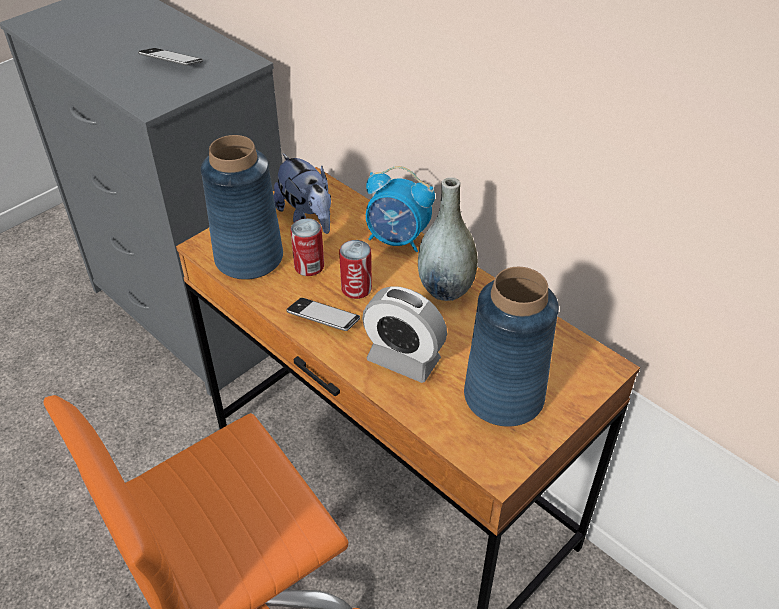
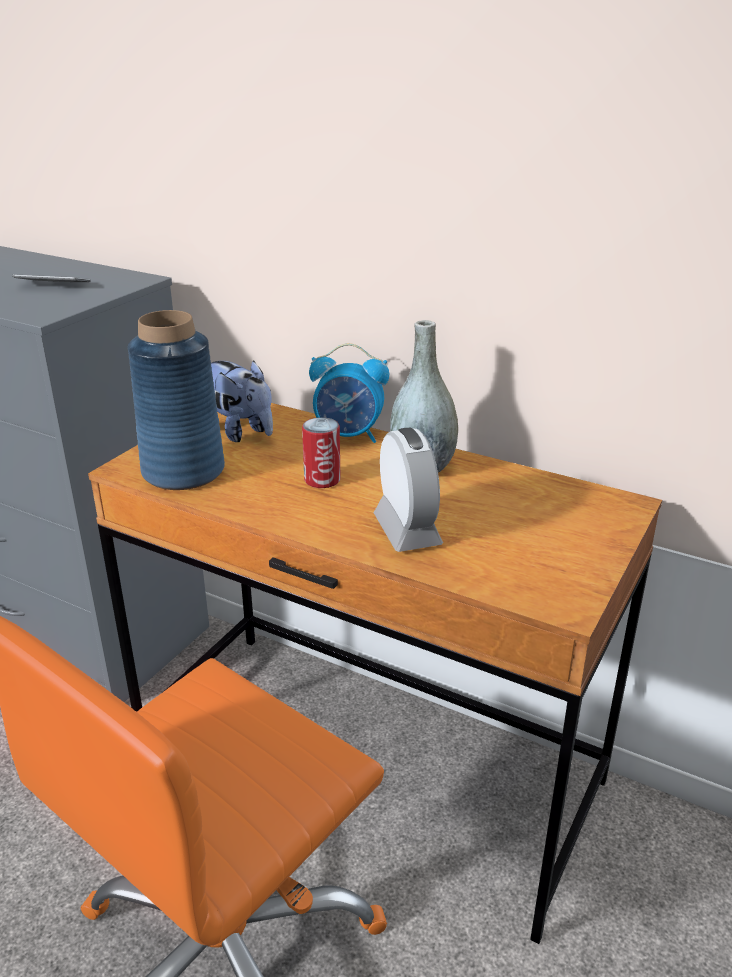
camera: 15 degrees left, 15 degrees down
(309, 266) = (258, 469): can -> none
(323, 318) = (296, 509): phone -> none
(403, 359) = (407, 530): alarm clock -> alarm clock turned 120 degrees counterclockwise
(504, 397) = (537, 544): blue vase -> none

